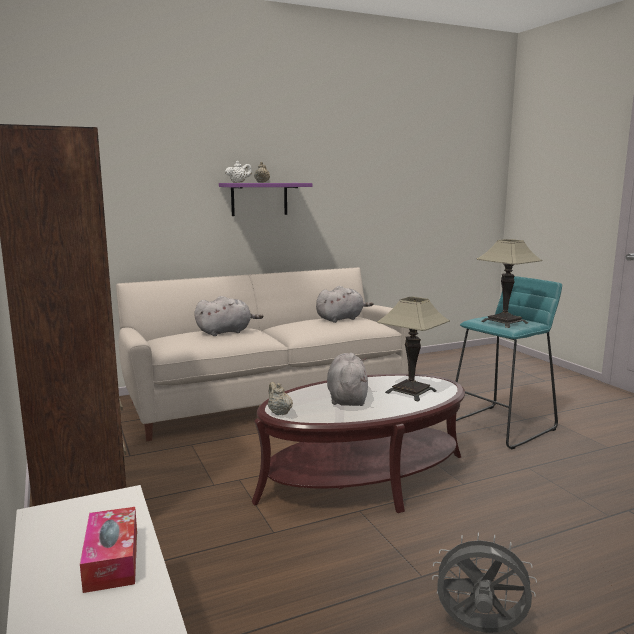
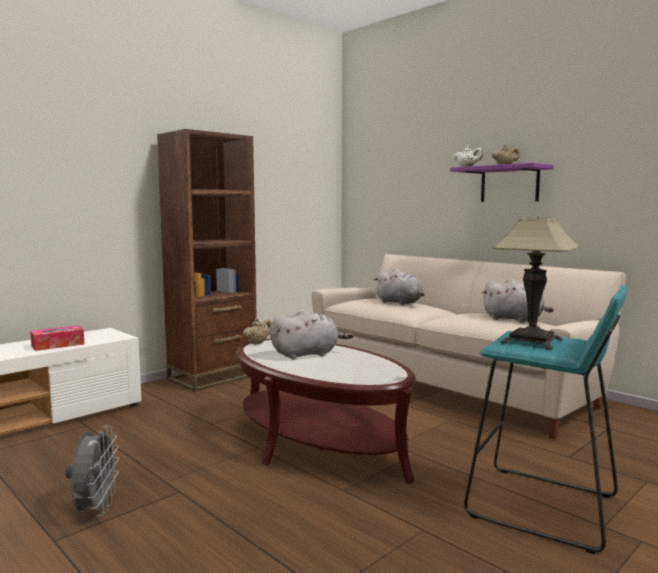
camera: 70 degrees right, 5 degrees down
(411, 392) = (347, 370): table lamp -> none

